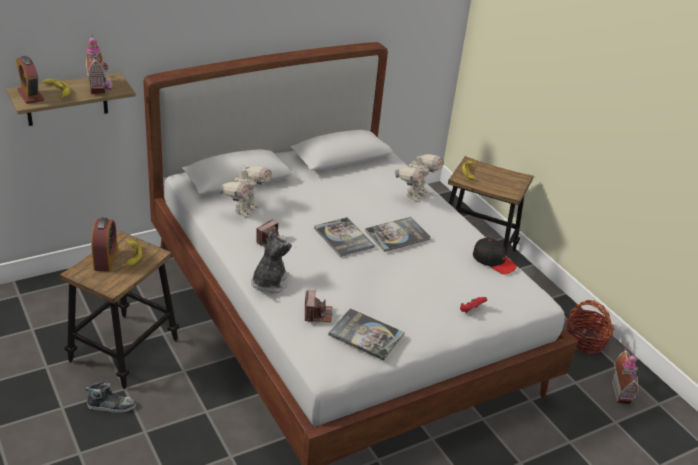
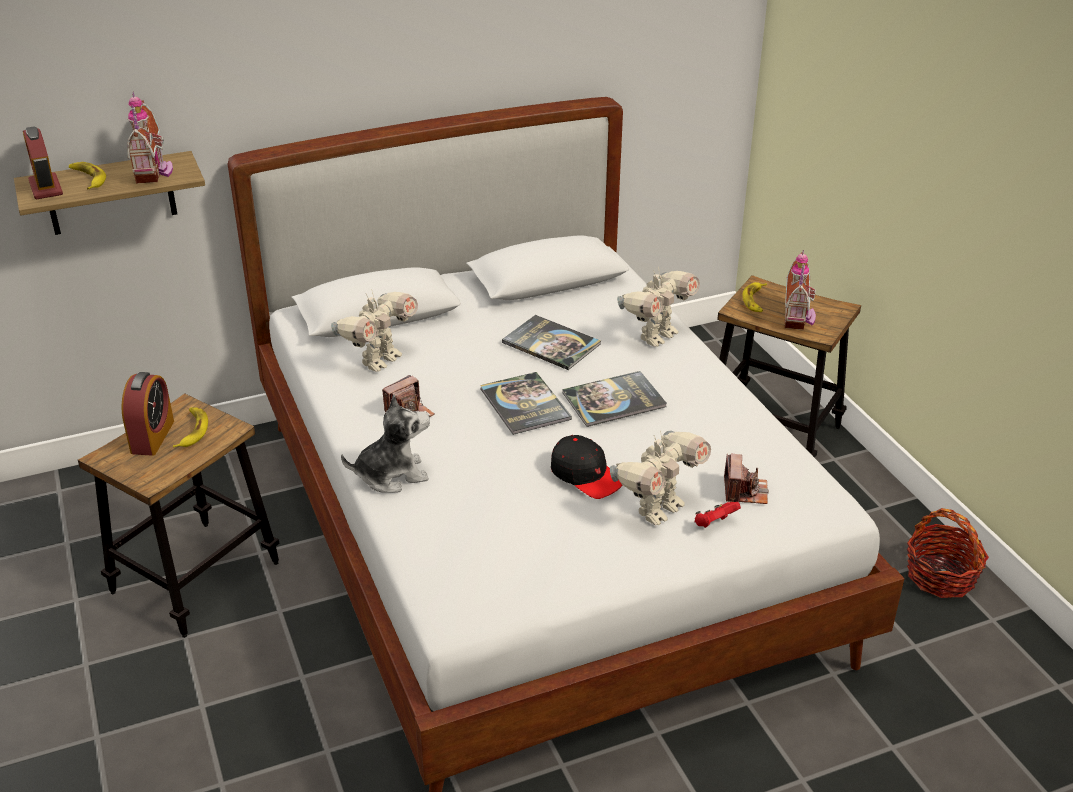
camera: 10 degrees right, 0 degrees up
(111, 406) = (160, 663): shoe -> none
(269, 282) = (391, 475): plush toy -> plush toy turned 45 degrees clockwise
(317, 314) = (456, 526): camera -> camera (745, 491)
(366, 335) = (529, 562): book -> book (551, 343)
(436, 302) = (657, 509): none -> toy robot
(493, 261) = (767, 443): black cap -> black cap (585, 475)
(623, 392) = (997, 665): toy house -> toy house (799, 317)

